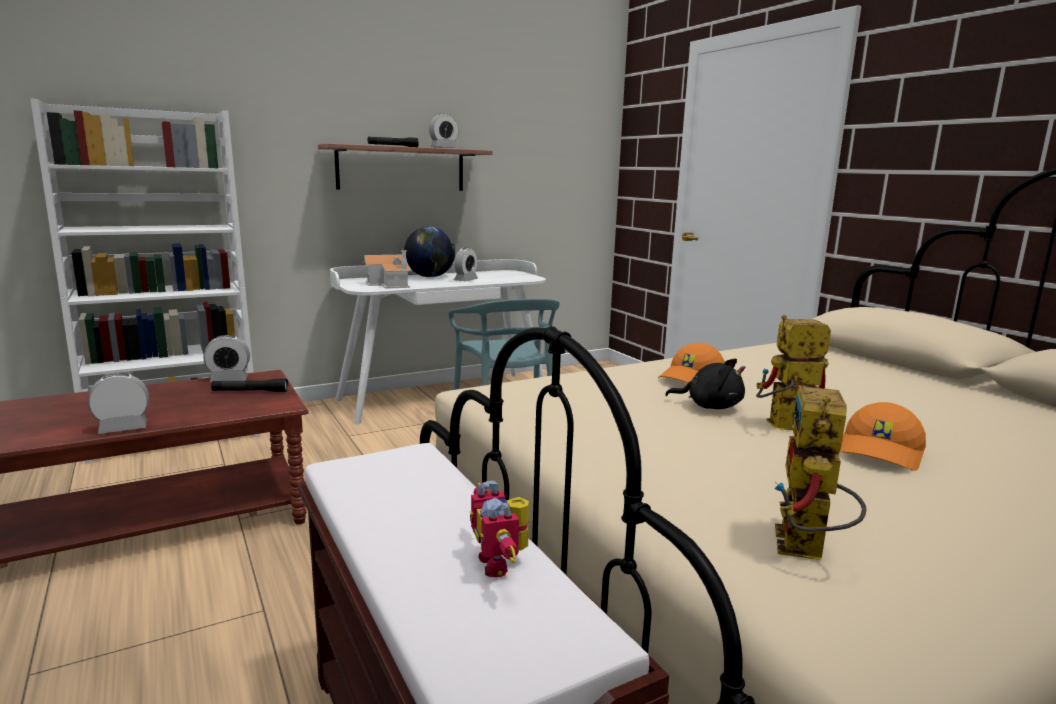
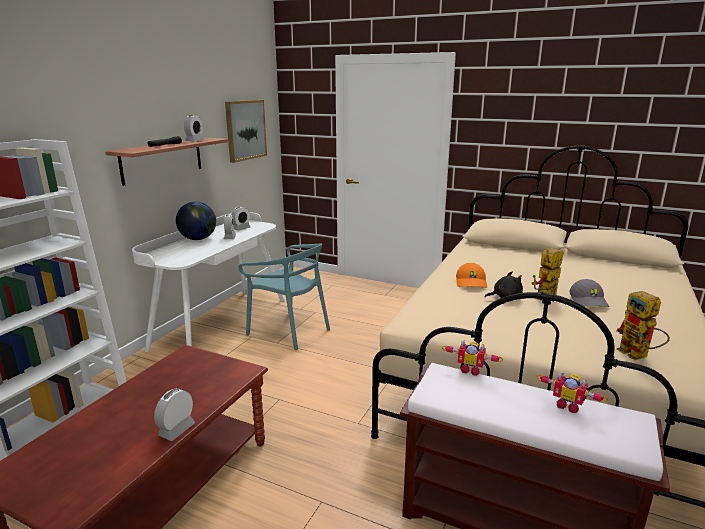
camera: 35 degrees left, 5 degrees up
(229, 380) = (168, 365): alarm clock -> alarm clock (241, 228)
(250, 391) = (204, 369): black flashlight -> none
(391, 284) = (188, 253): toy house -> none
(459, 466) = (470, 370): none -> toy robot
(550, 152) = (245, 130): none -> picture
(881, 452) = (589, 301): orange cap -> grey cap

